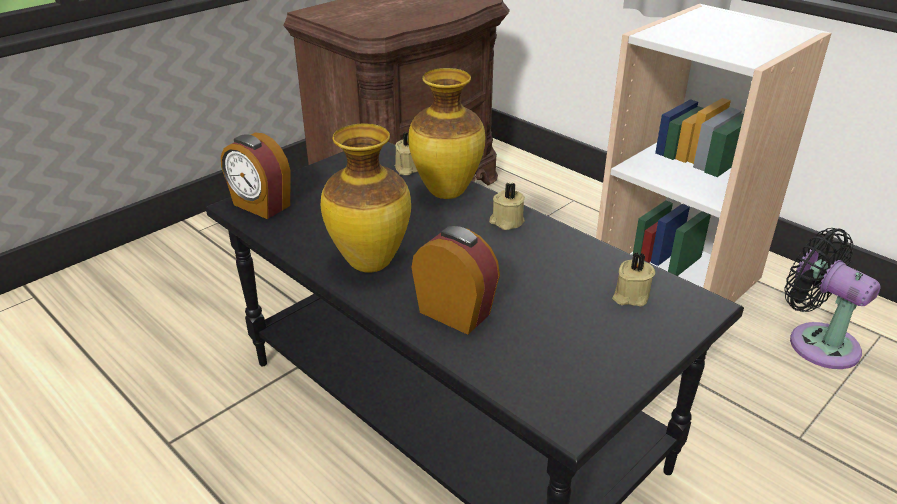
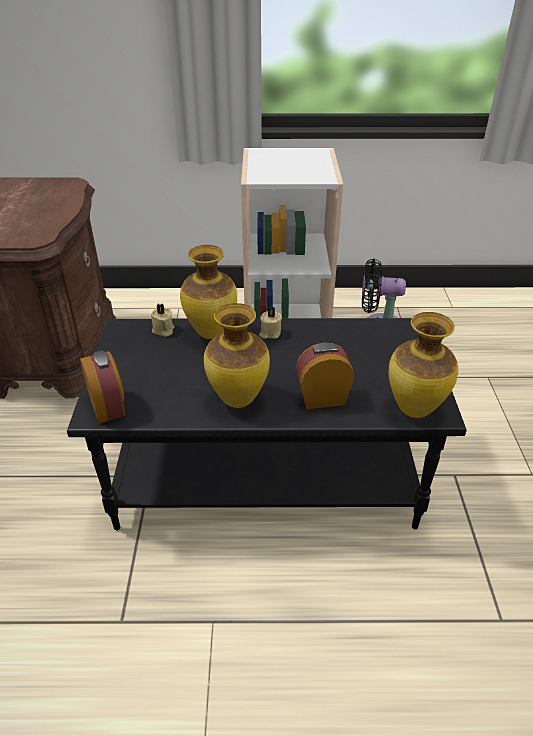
camera: 45 degrees left, 5 degrees up
(260, 206) = (108, 407): alarm clock -> alarm clock turned 105 degrees counterclockwise
(542, 391) = (413, 409): none -> vase
(629, 296) = (380, 340): beige candle -> none

